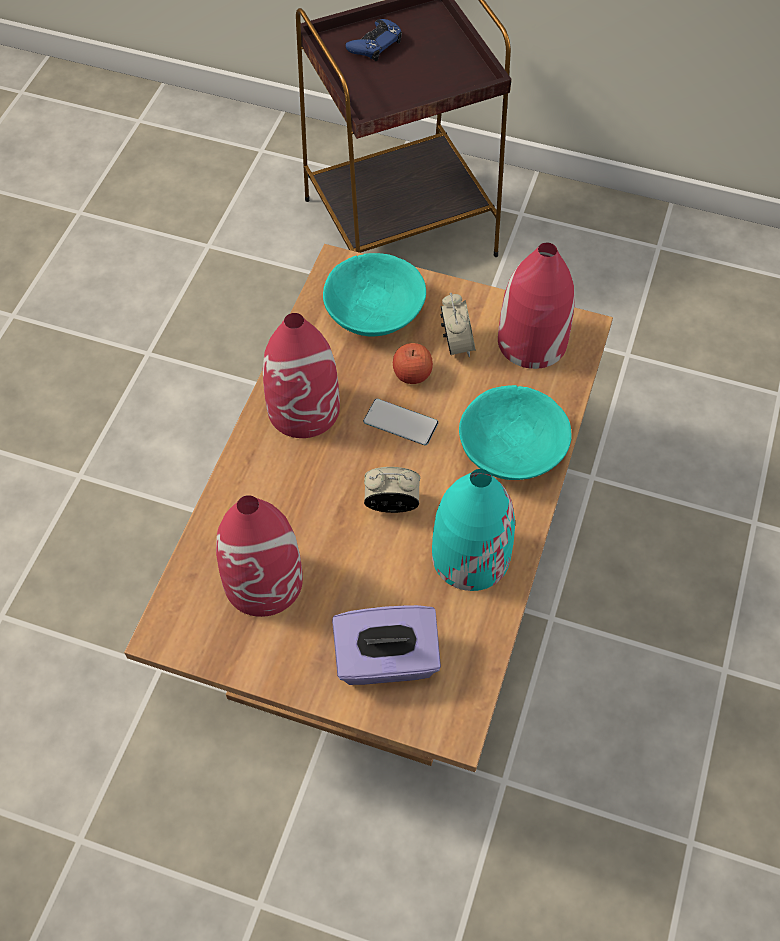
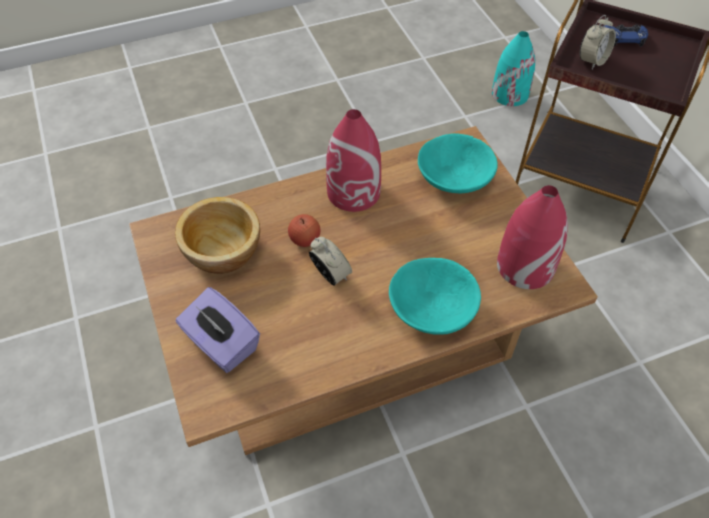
camera: 50 degrees right, 5 degrees down
(264, 580) = (224, 251): red vase -> bowl
(400, 422) = (392, 241): phone -> none
(412, 374) = (432, 224): apple -> apple (305, 239)
(456, 344) = (478, 230): alarm clock -> alarm clock (592, 60)
(469, 556) = (333, 338): turquoise vase -> turquoise vase (509, 94)

